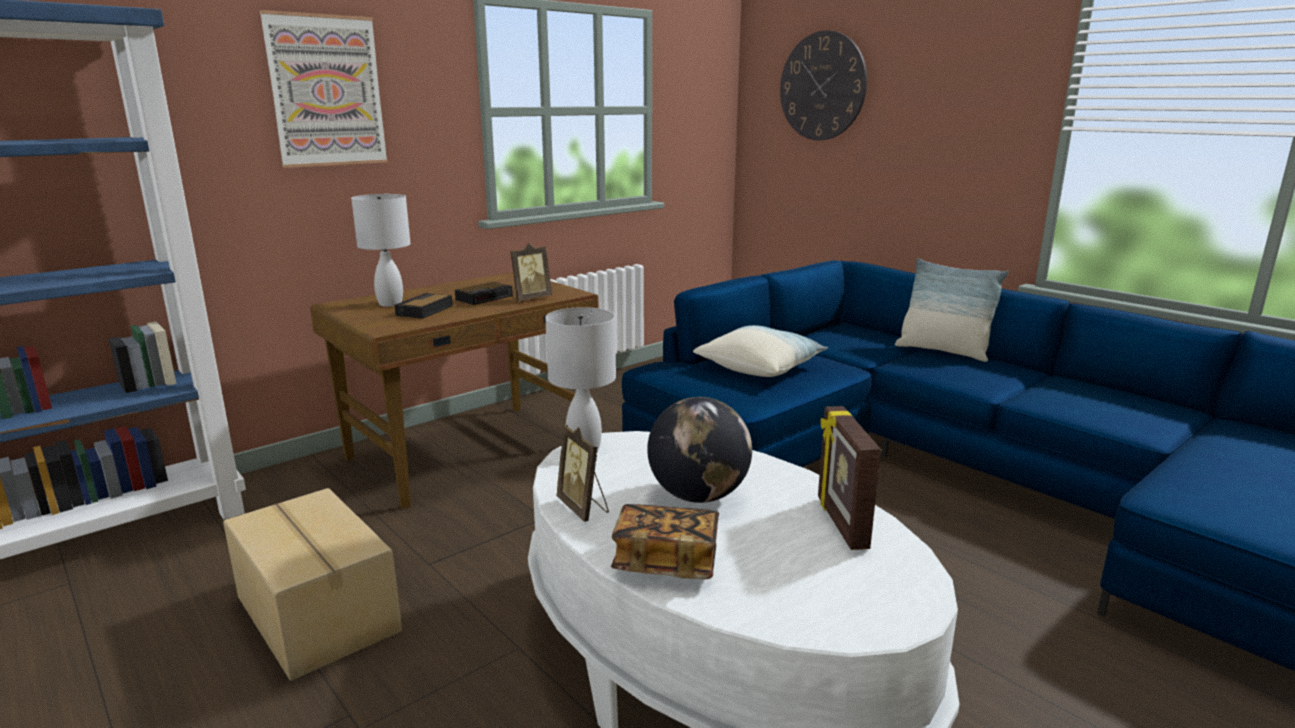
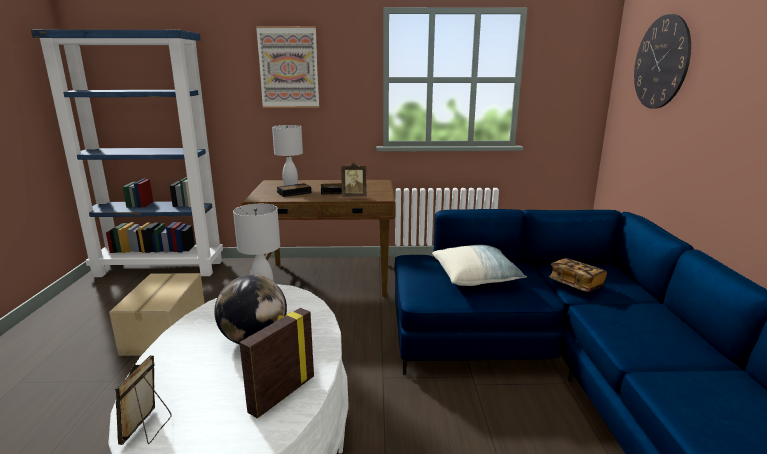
camera: 40 degrees right, 0 degrees up
(583, 508) = (200, 321): picture frame -> picture frame (148, 429)
(666, 562) = (167, 367): book -> book (575, 285)
(943, 351) = (656, 311): pillow -> none

